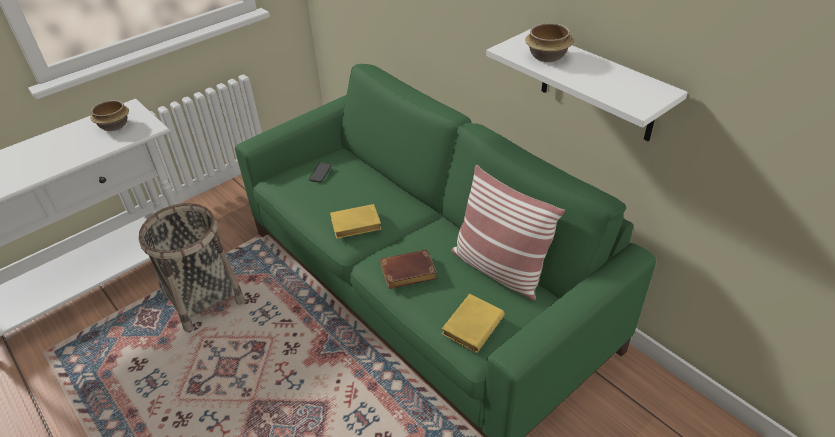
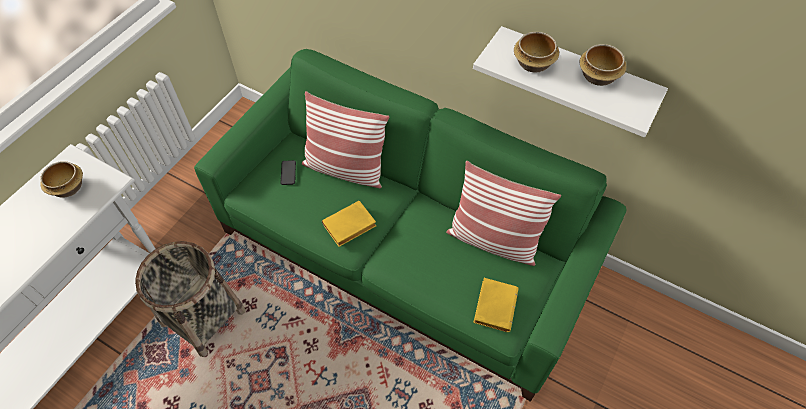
camera: 20 degrees left, 15 degrees up
(375, 181) = (345, 169): none -> pillow
(407, 274) = (418, 268): brown book -> none
(612, 74) = (599, 77): none -> bowl

